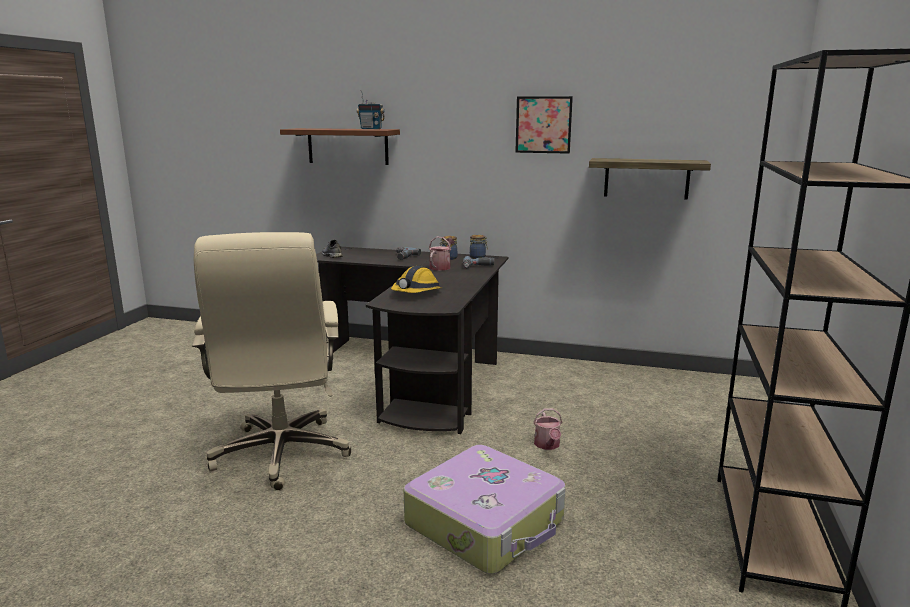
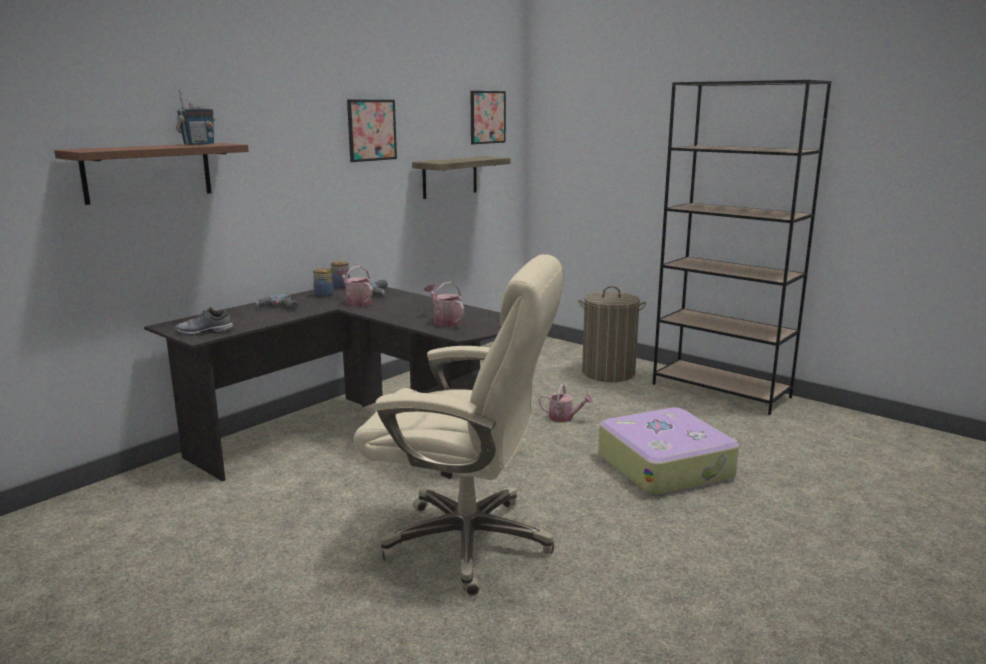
camera: 65 degrees left, 0 degrees up
(416, 293) = (445, 321): hard hat -> watering can
(709, 446) = (608, 373): none -> laundry basket
(719, 115) = (487, 117): none -> picture

